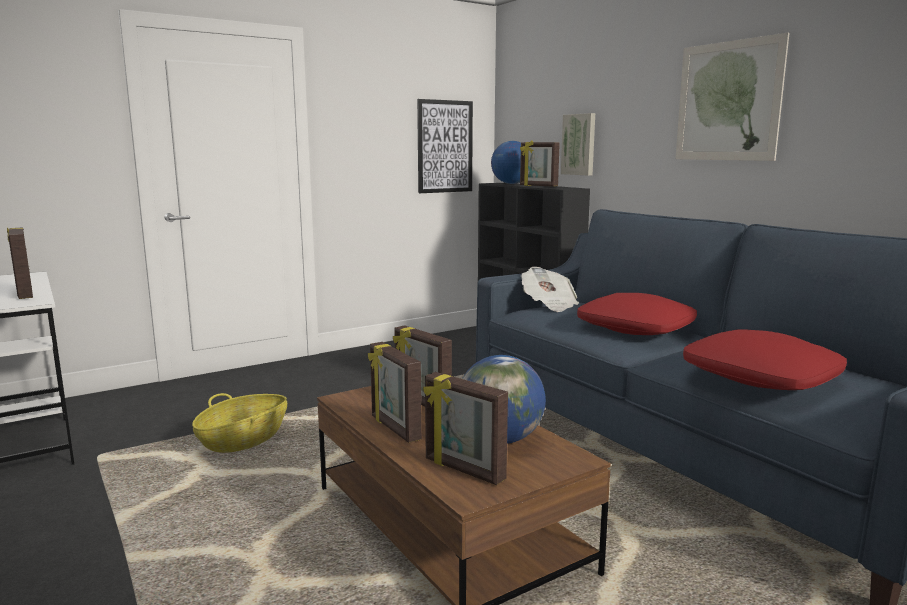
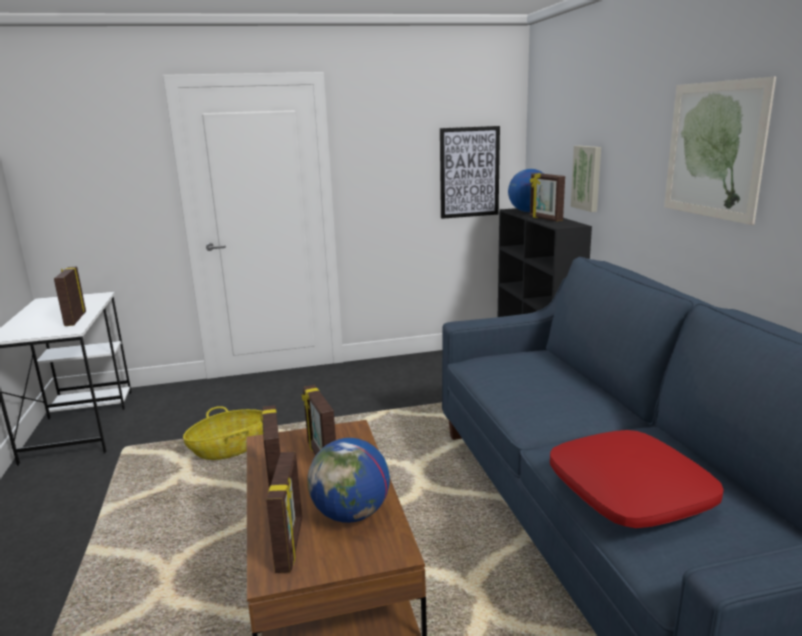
camera: 20 degrees right, 5 degrees up
(463, 470) = (290, 545): picture frame -> picture frame turned 150 degrees counterclockwise
(549, 305) = (507, 355): newspaper -> none
(636, 328) = (566, 398): red pillow -> none

